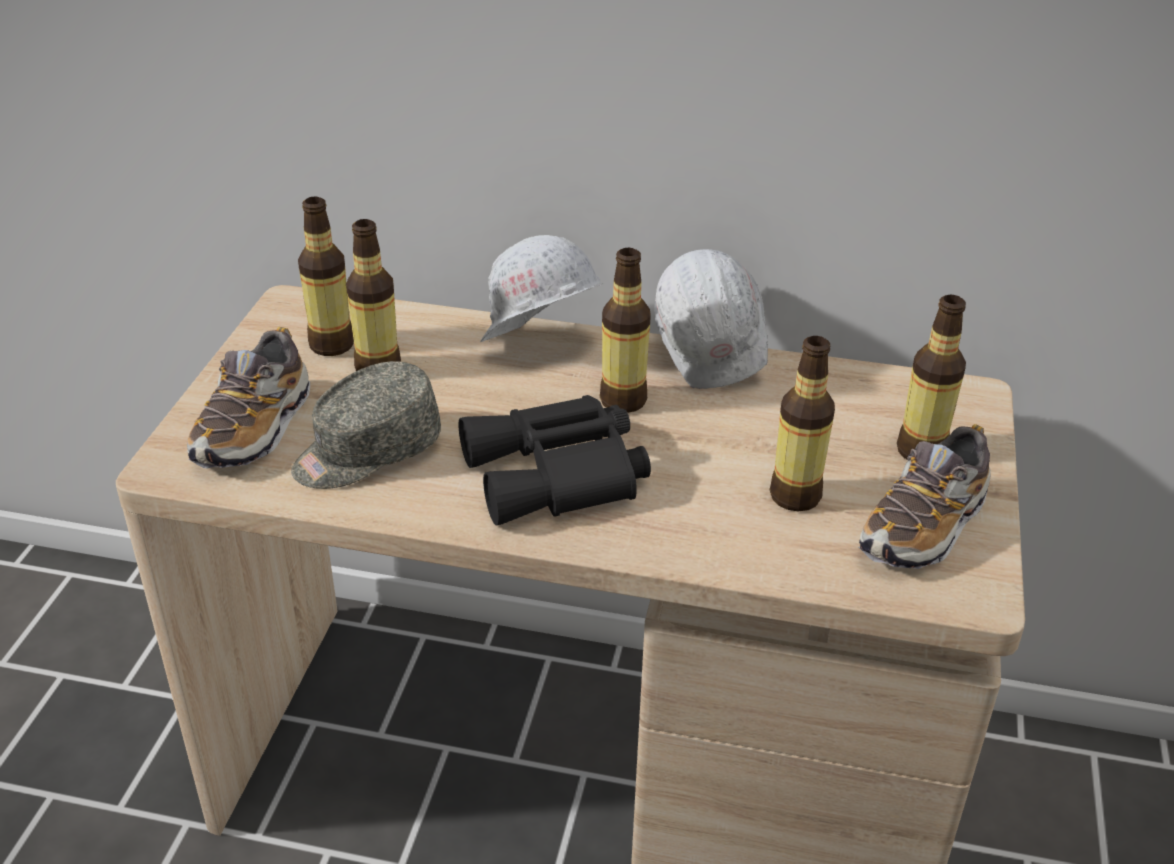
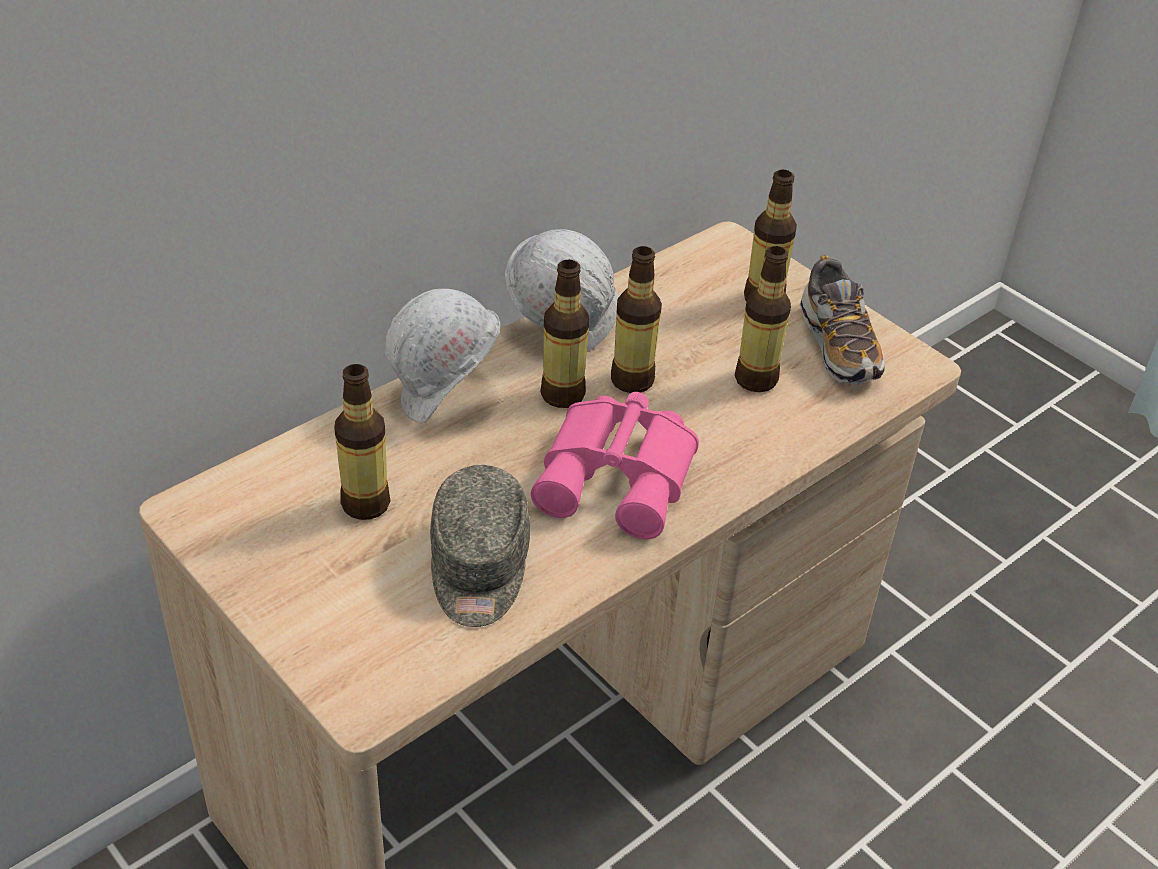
camera: 55 degrees left, 5 degrees up
(254, 429) = (368, 621): shoe -> none
(331, 345) = (291, 514): bottle -> bottle (632, 380)
(559, 476) = (621, 476): black binoculars -> pink binoculars

